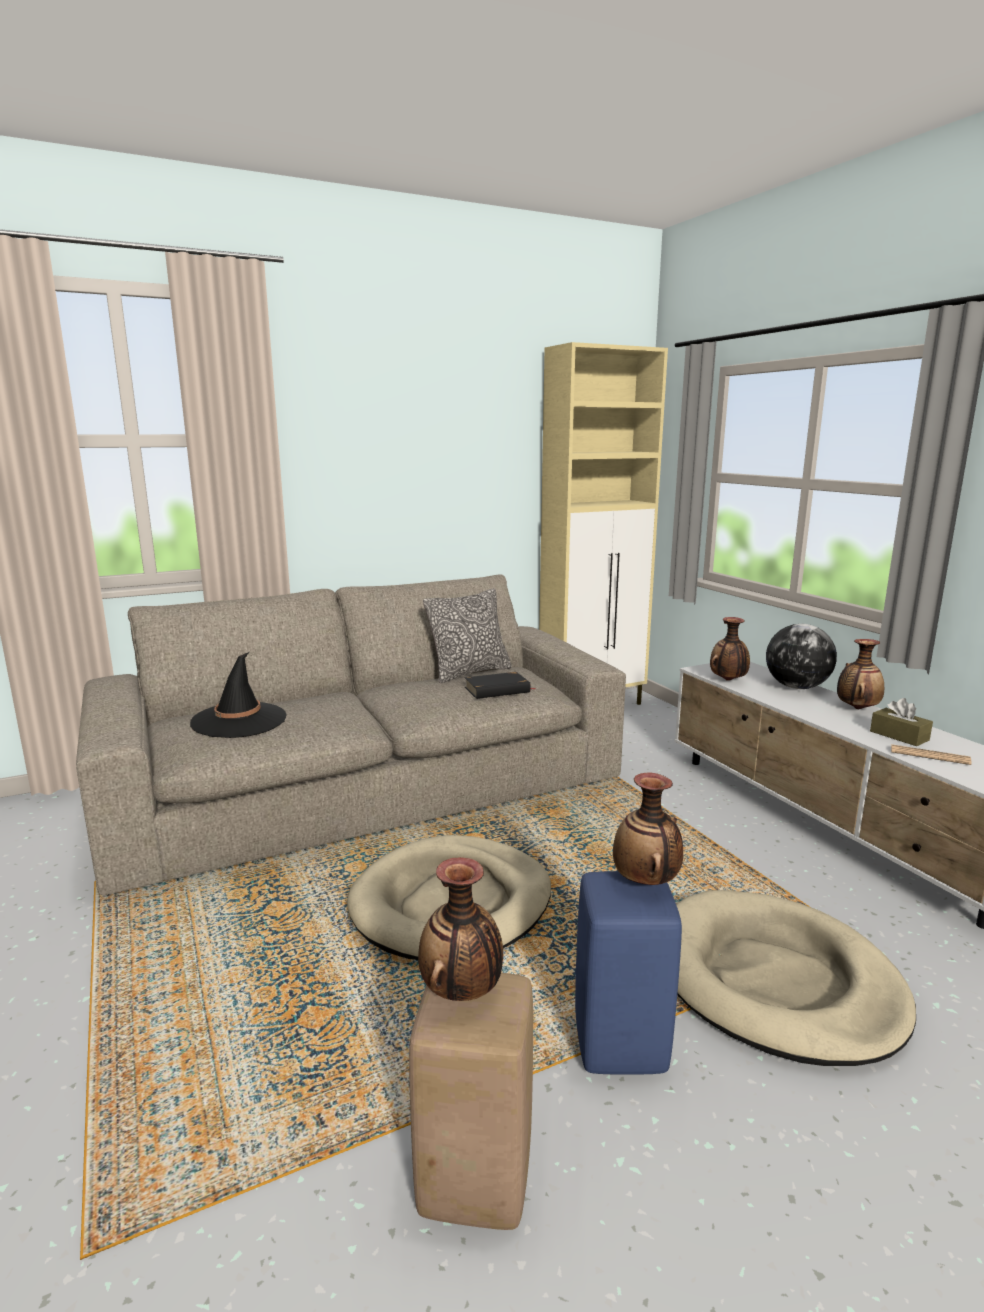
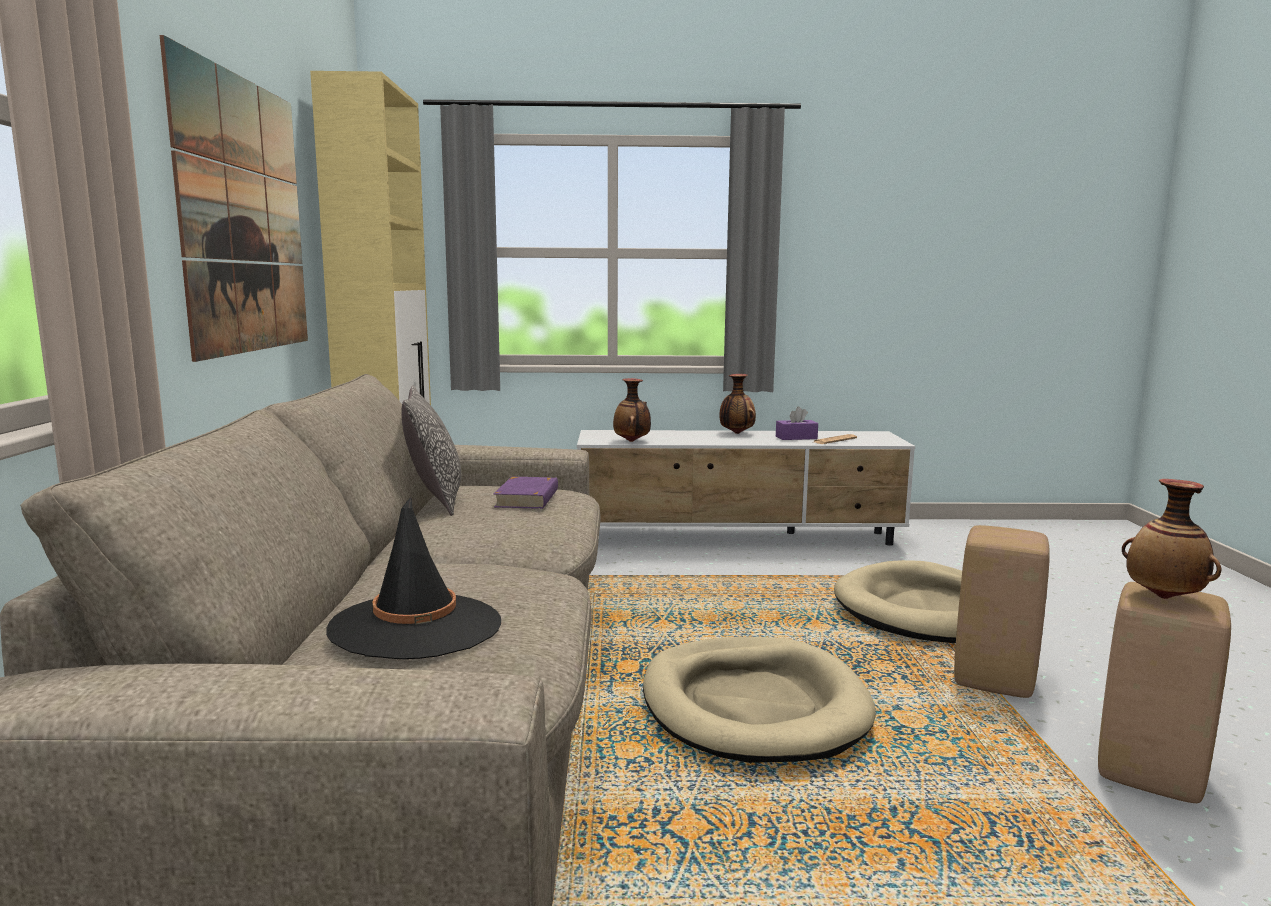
camera: 65 degrees left, 5 degrees down
(431, 465) = (243, 216): none -> picture
(497, 690) = (527, 498): black book -> purple book
(622, 1046) = (995, 680): blue stool -> beige stool
(646, 882) = (996, 527): vase -> none
(797, 687) = (674, 433): globe -> none
(899, 736) = (796, 437): brown tissue box -> purple tissue box

